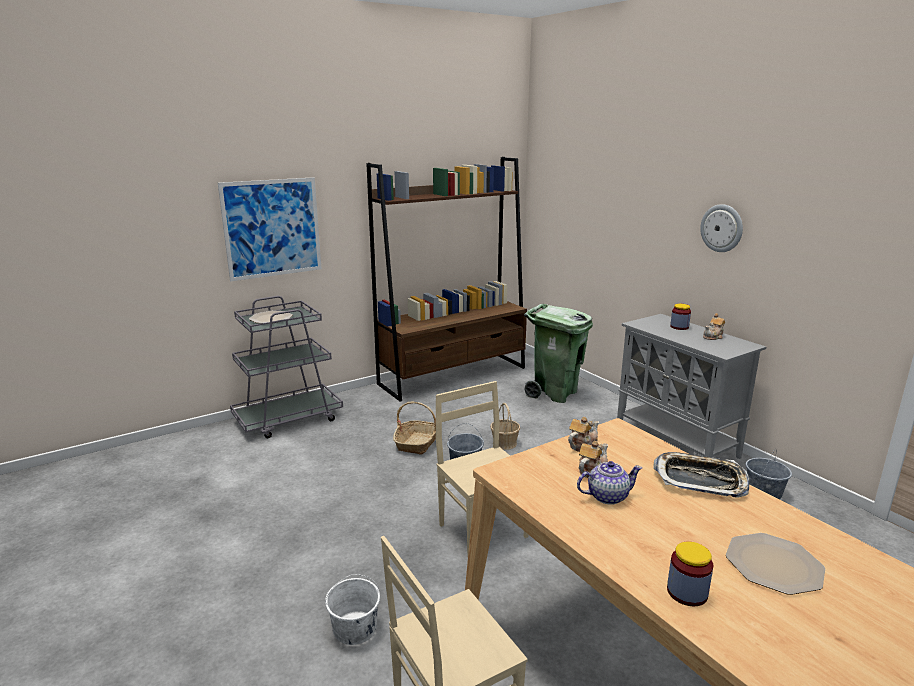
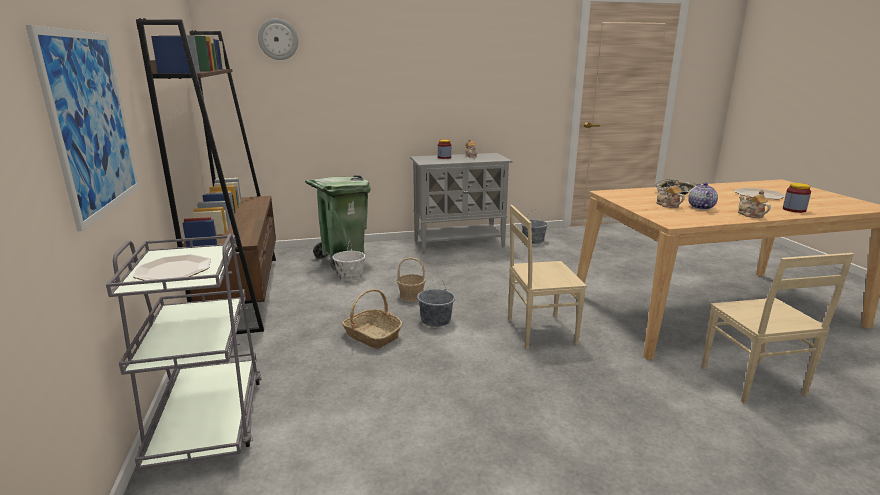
camera: 70 degrees left, 0 degrees up
(355, 628) = (664, 412): white bucket -> white bucket (350, 276)
(582, 445) = (631, 202): teapot -> teapot (750, 215)
(722, 228) = (448, 78): wall clock -> wall clock (278, 39)

